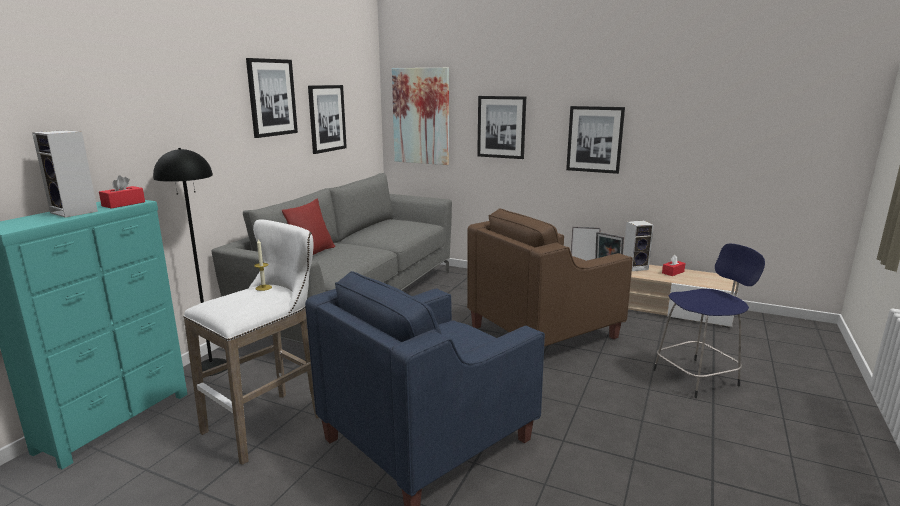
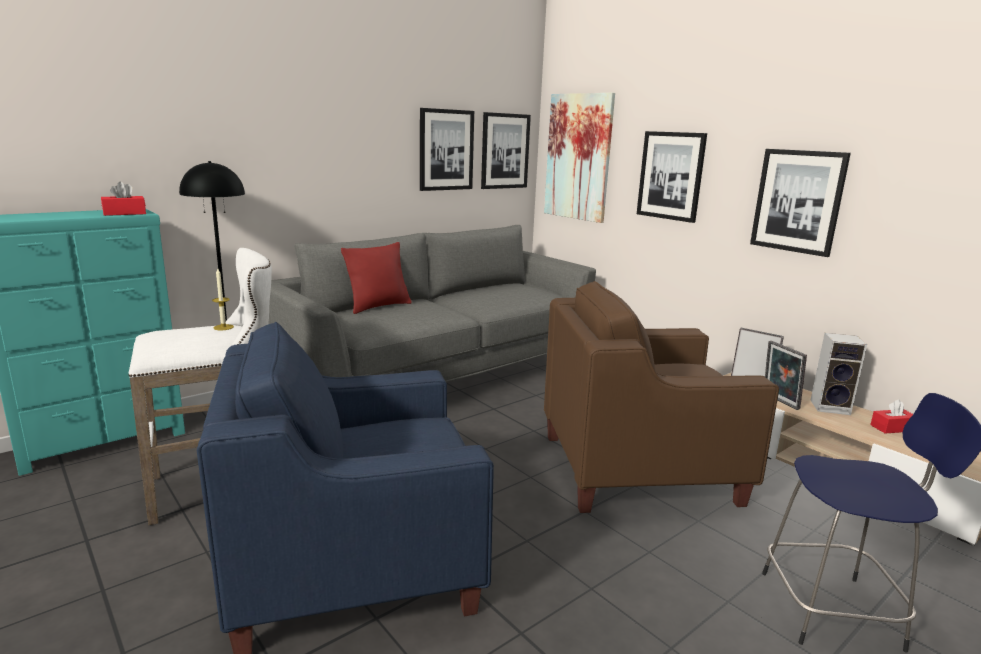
camera: 25 degrees right, 0 degrees up
(75, 212) = (69, 215): speaker -> none
(272, 97) = (363, 118): picture -> picture (504, 151)

